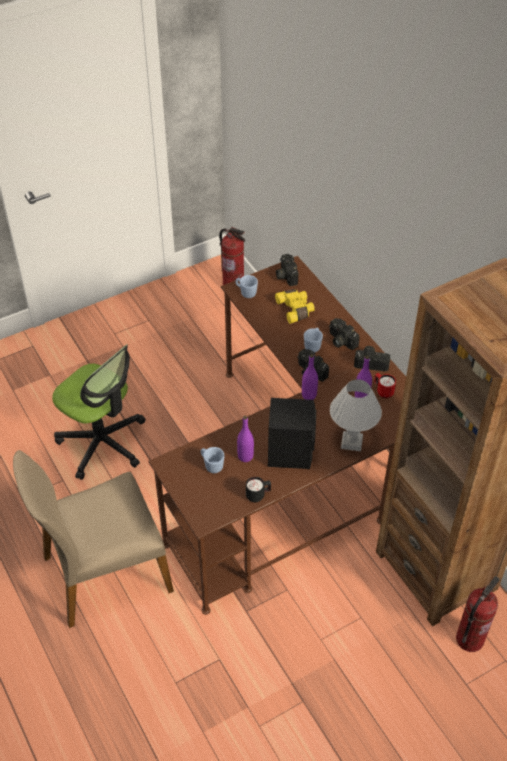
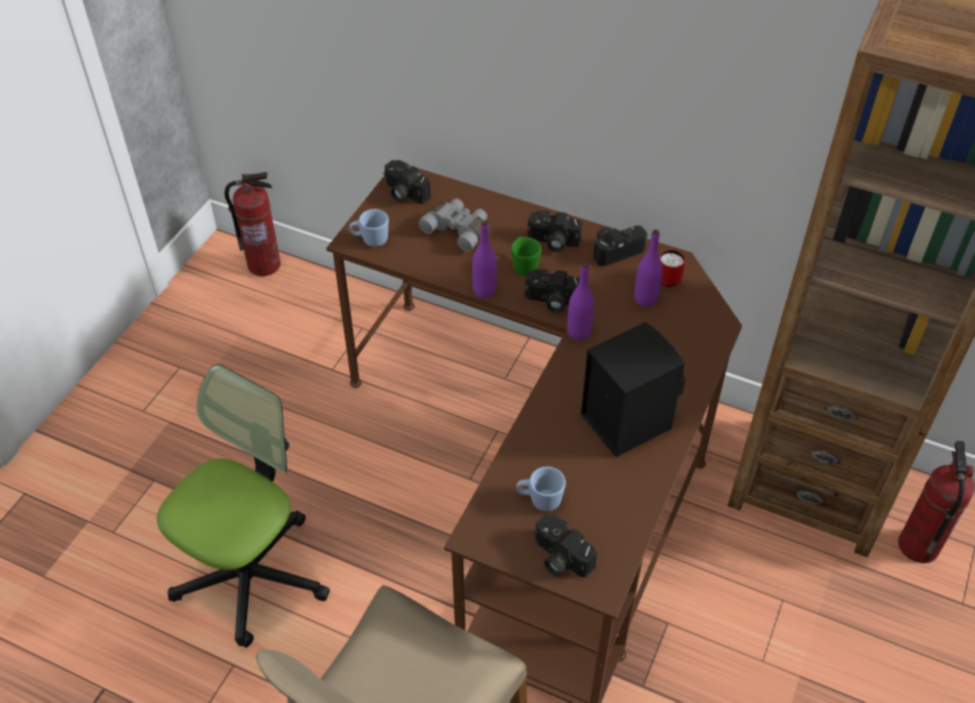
camera: 35 degrees left, 0 degrees up
(103, 443) = (251, 574): office chair -> office chair turned 60 degrees counterclockwise
(196, 496) = (559, 558): none -> camera
(245, 456) = (573, 460): purple bottle -> purple bottle (484, 290)
(258, 495) = (640, 505): black mug -> none
(296, 309) = (458, 230): yellow binoculars -> grey binoculars
(313, 345) = (523, 265): blue mug -> green mug
(351, 442) = (687, 364): white table lamp -> none

